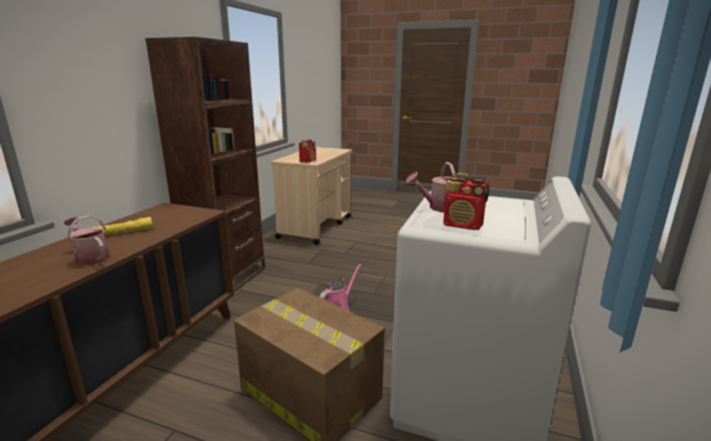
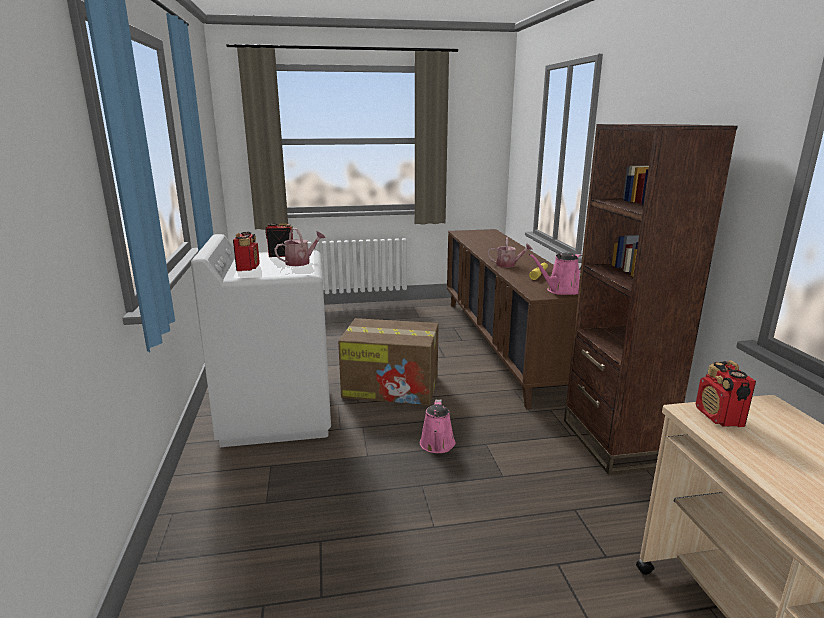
camera: 150 degrees right, 0 degrees up
(176, 212) = (561, 291): none -> pink watering can
(509, 211) = (248, 267): none -> radio

